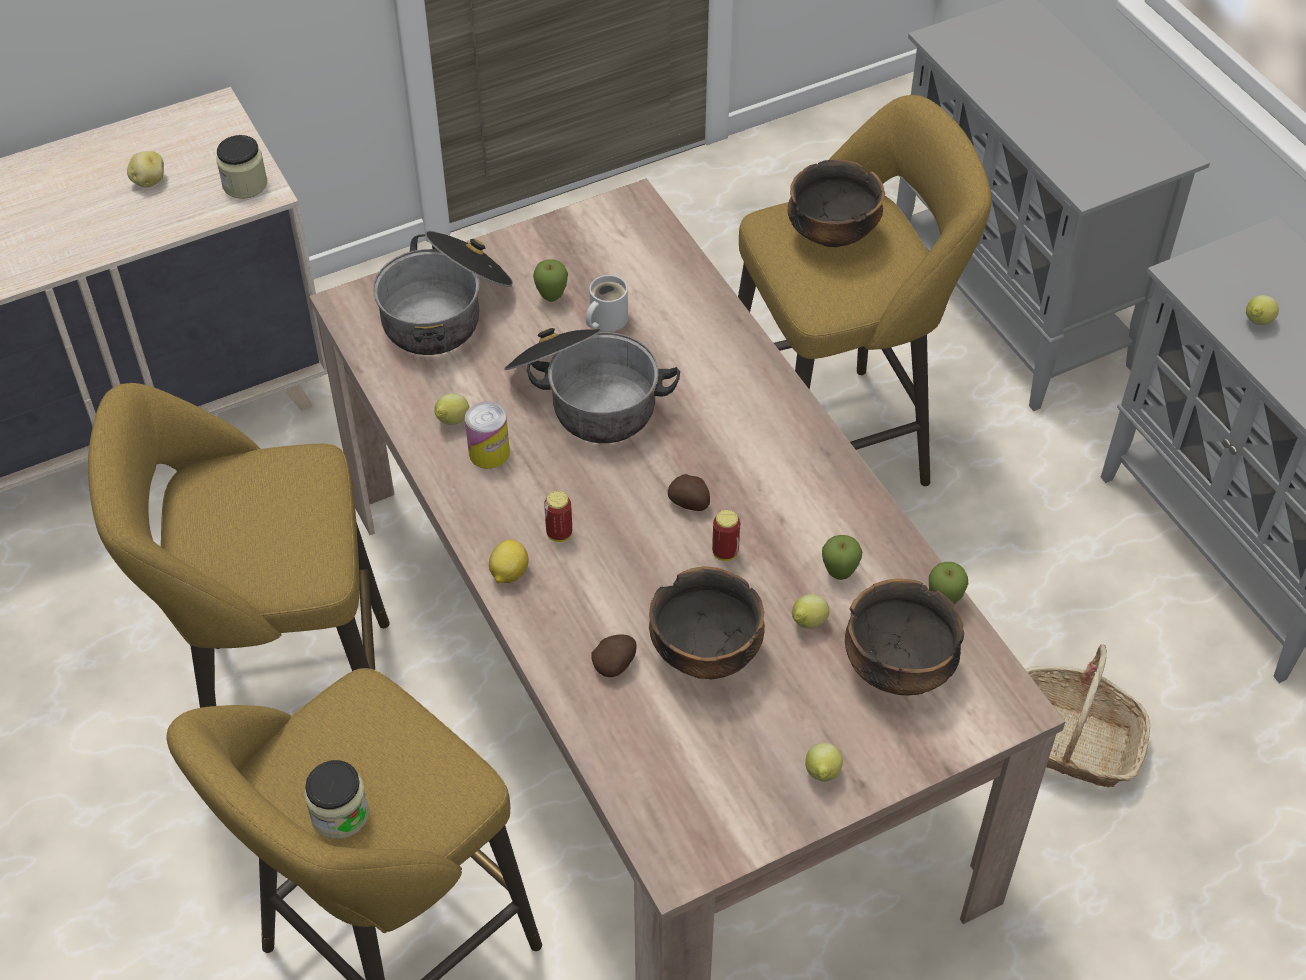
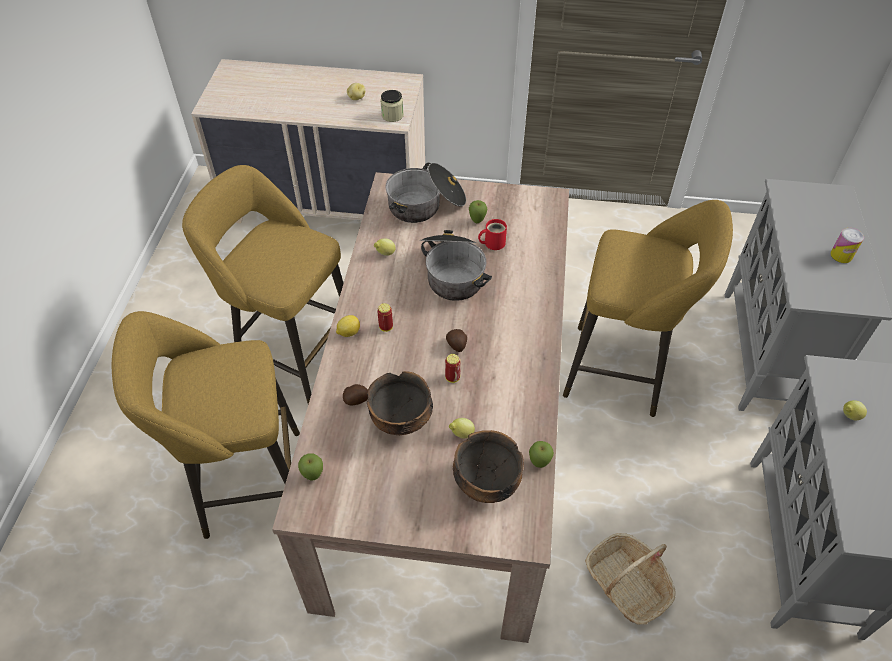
camera: 35 degrees right, 0 degrees up
(340, 814) = (193, 397): jar -> none
(489, 453) = (388, 275): can -> can (841, 255)
(605, 320) = (492, 242): white mug -> red mug
(822, 775) = (403, 511): lemon -> none
(832, 234) = (642, 256): bowl -> none
(839, 574) = (498, 419): apple -> apple (313, 476)

